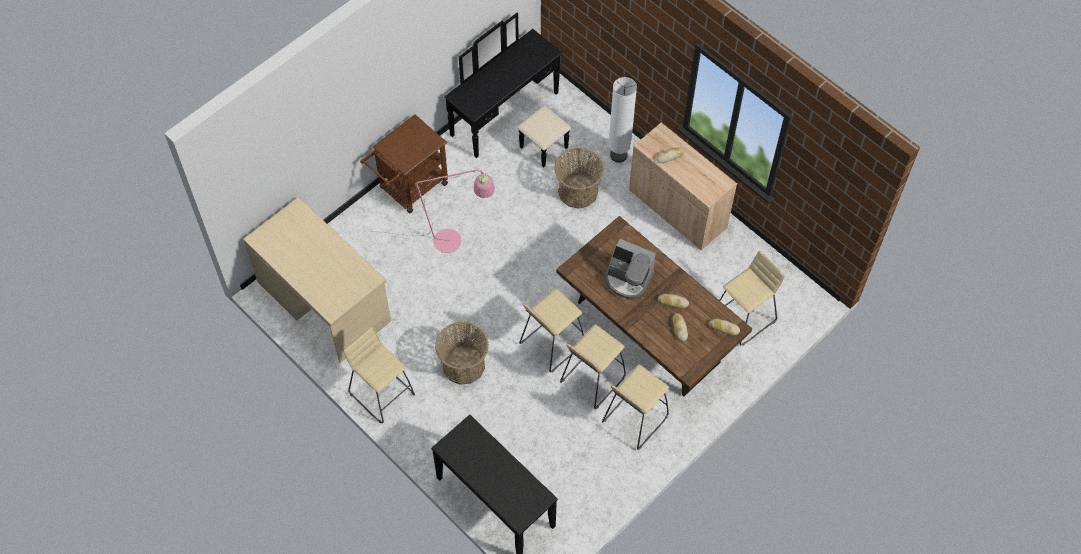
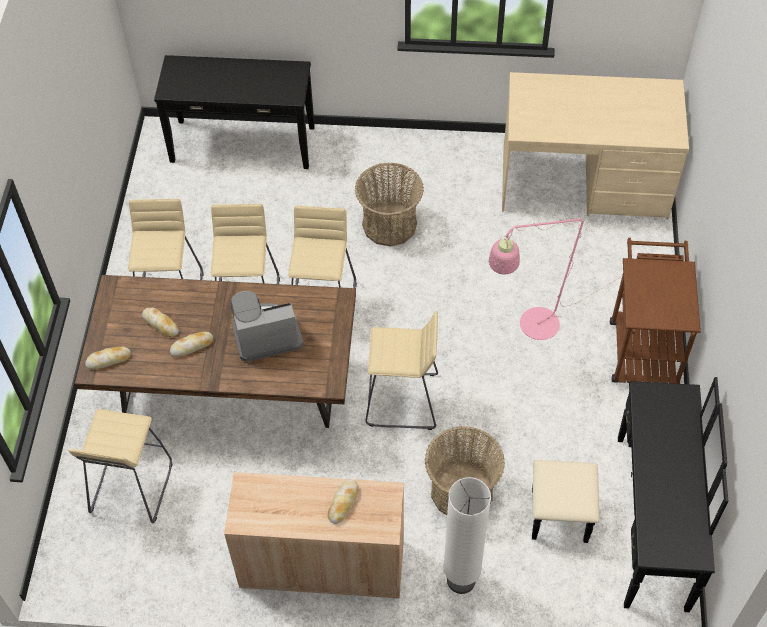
camera: 140 degrees right, 5 degrees down
(382, 393) = (437, 152): beige stool -> beige stool (403, 400)

